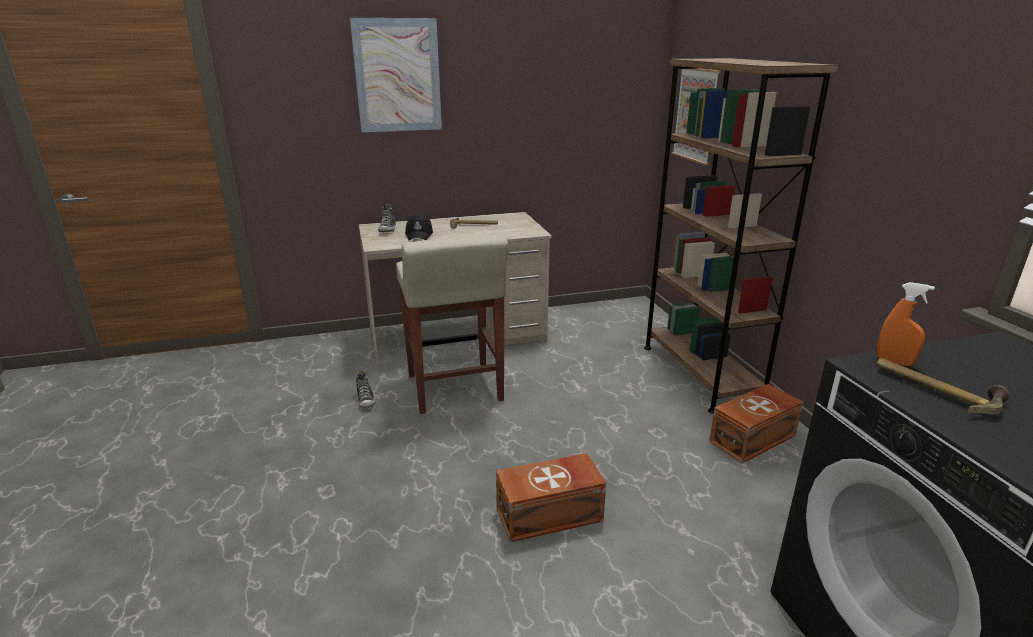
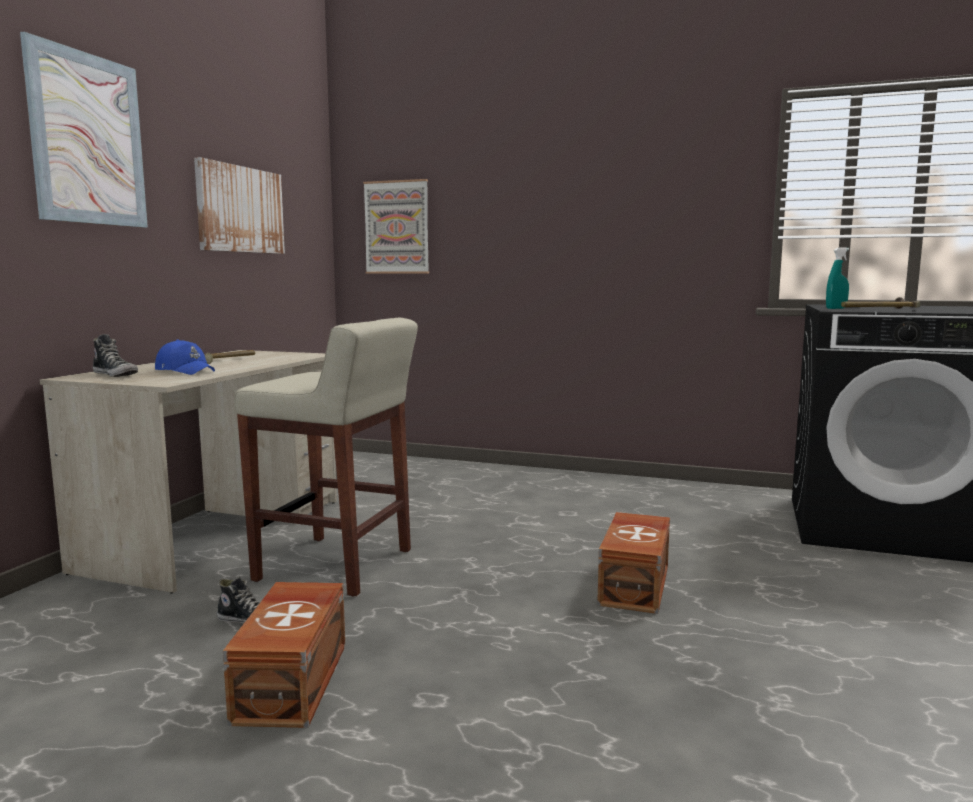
camera: 55 degrees left, 15 degrees down
(419, 235) = (185, 371): black cap -> blue cap
(539, 105) = (240, 209): none -> picture
(700, 373) = (506, 475): brown bookcase -> none
(754, 439) = (621, 491): brown storage box -> brown storage box (295, 680)
(894, 362) = (836, 308): orange spray bottle -> turquoise spray bottle

